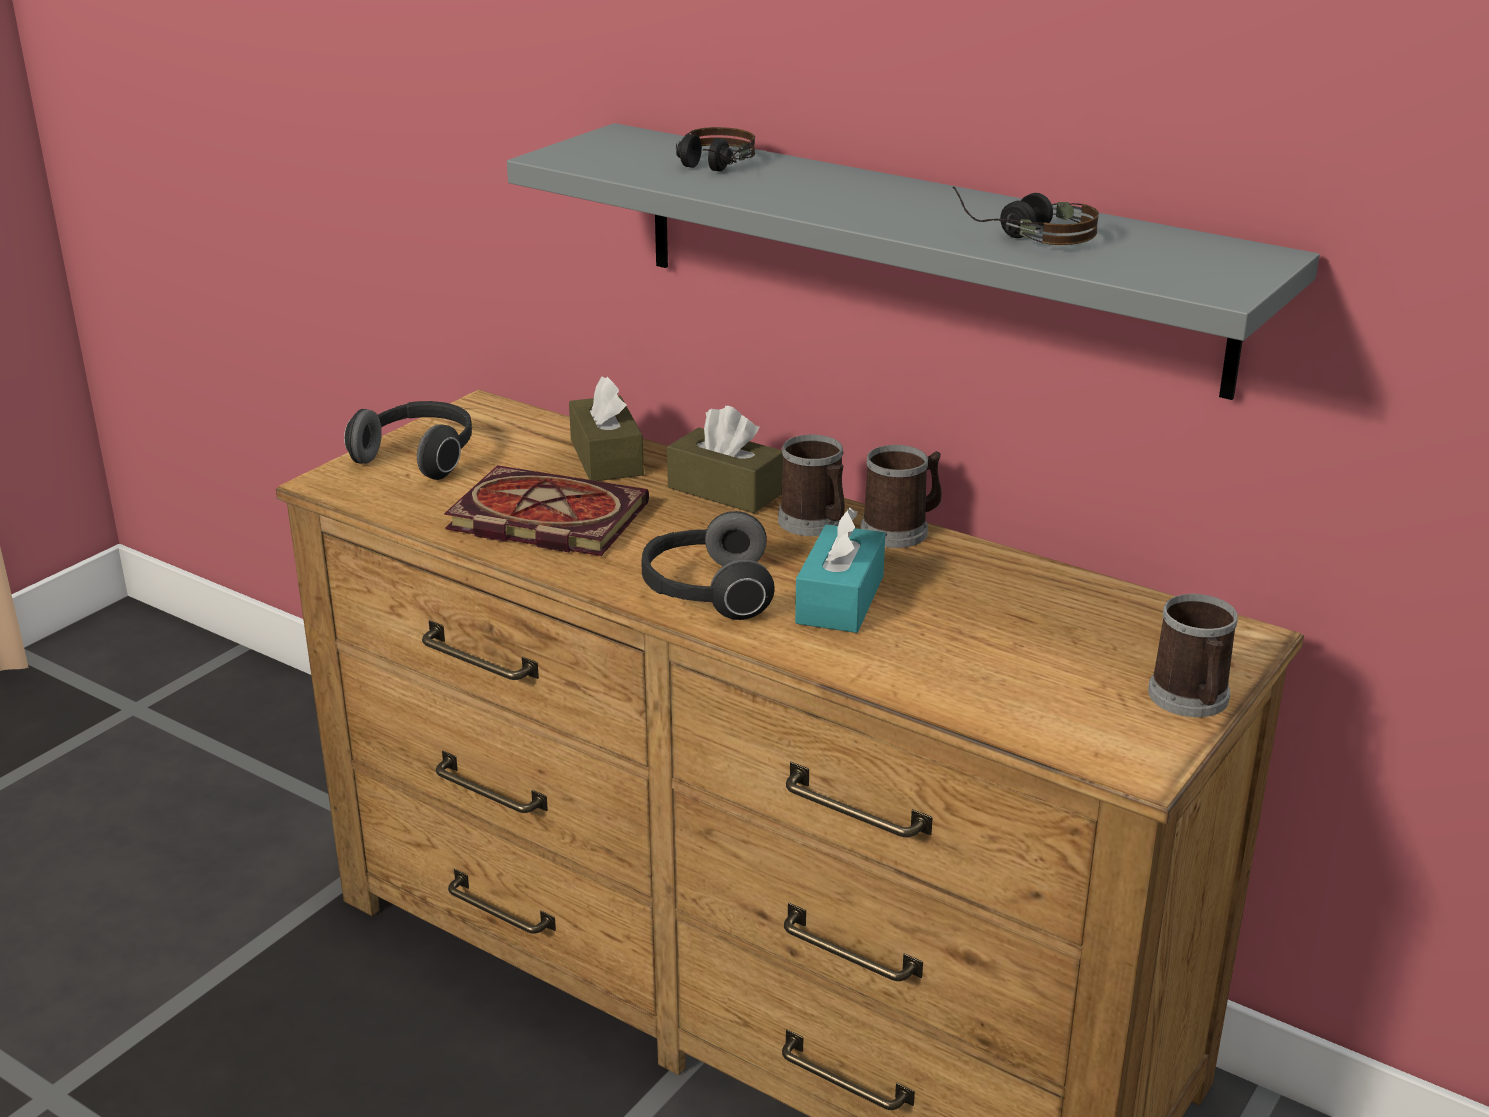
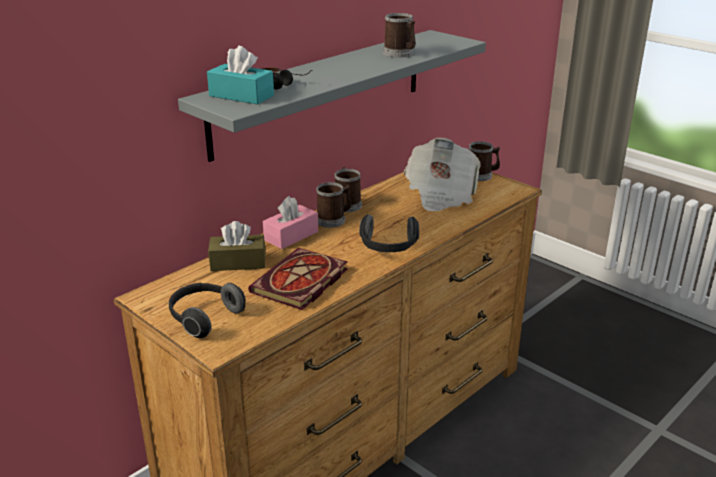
camera: 80 degrees left, 0 degrees up
(726, 490) = (291, 236): brown tissue box -> pink tissue box
(840, 600) = (401, 222): turquoise tissue box -> turquoise tissue box (241, 96)
(1022, 642) = (440, 194): none -> newspaper
(1024, 234) = (400, 54): headphones -> mug

